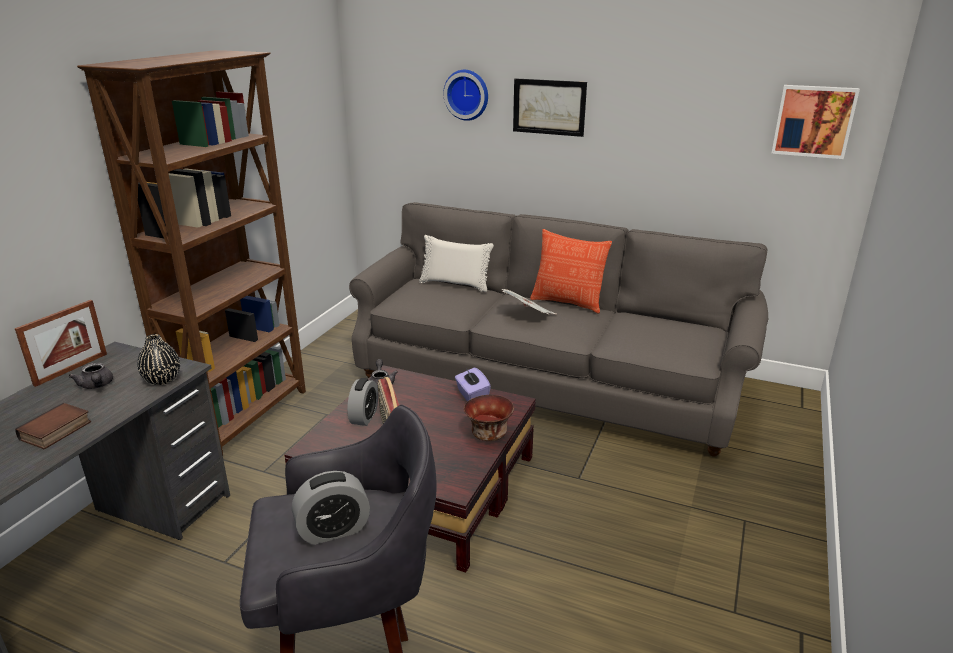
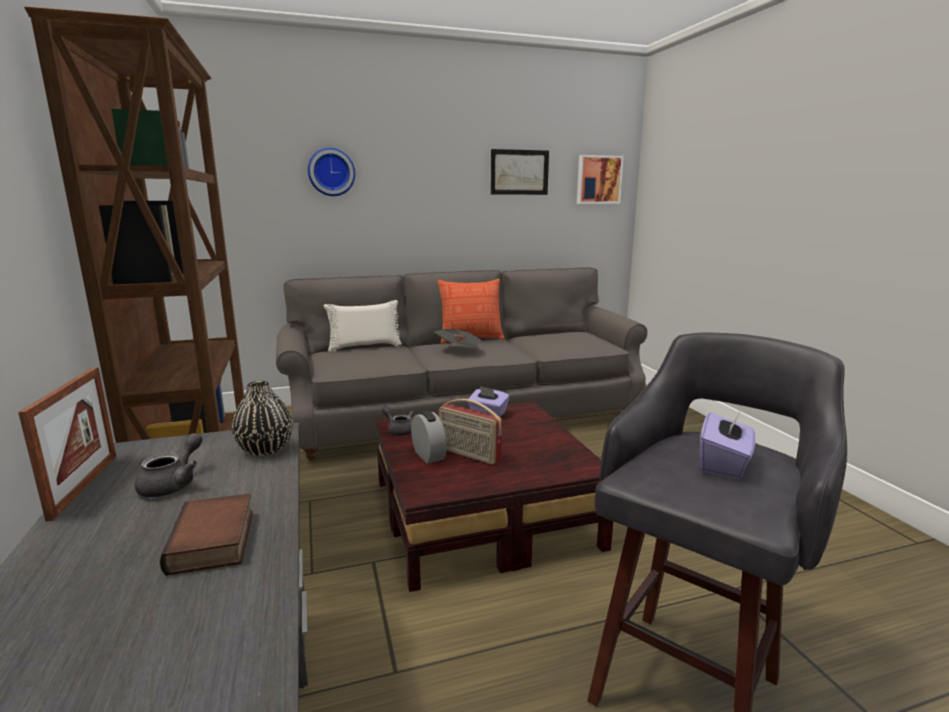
camera: 40 degrees left, 10 degrees down
(96, 386) = (174, 484): grey teapot -> grey teapot turned 90 degrees counterclockwise
(333, 530) = (724, 464): alarm clock -> purple tissue box
(489, 435) = (547, 430): bowl -> none
(549, 107) = (411, 180): picture -> picture (519, 172)

